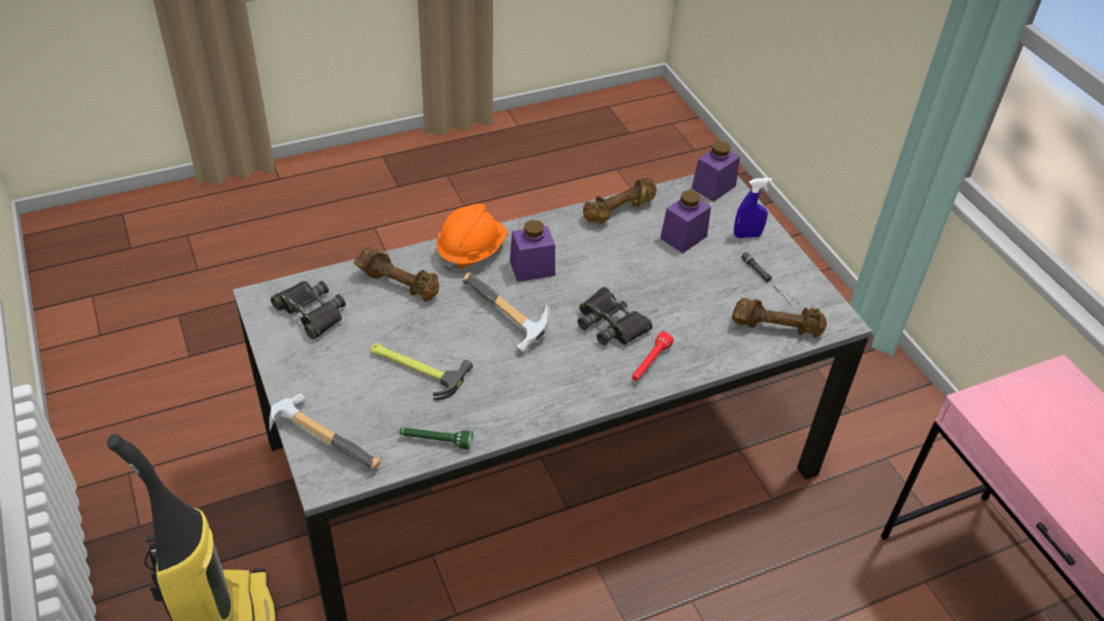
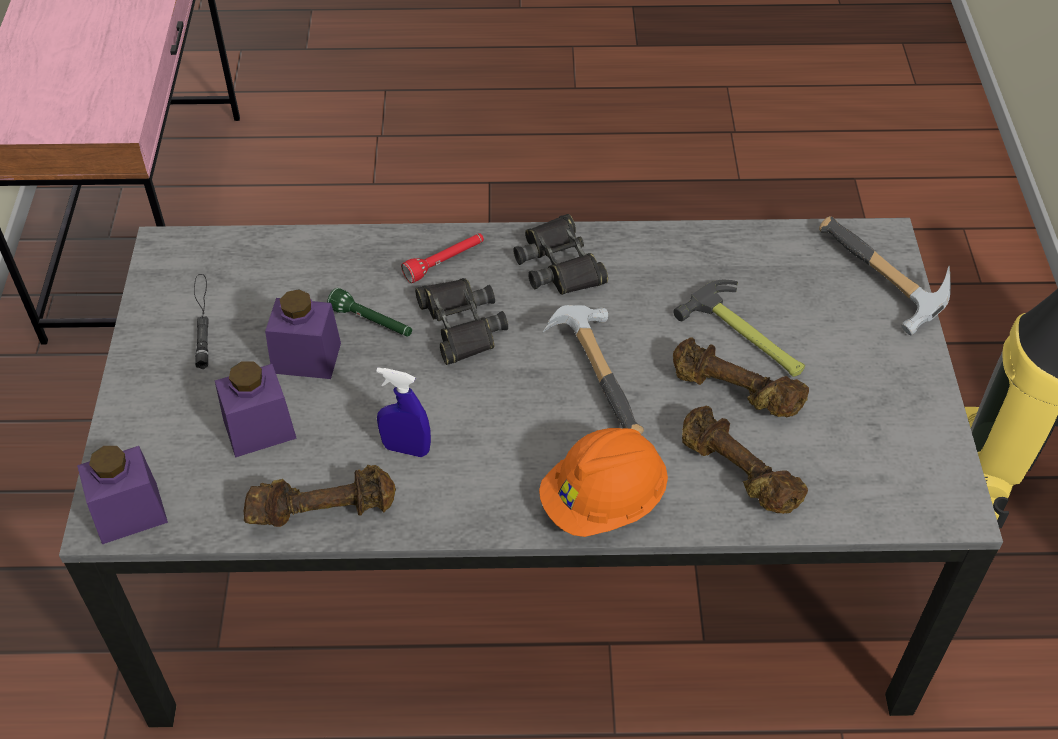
camera: 155 degrees left, 5 degrees up
(311, 312) = (880, 461): black binoculars -> black binoculars (559, 264)
(436, 441) = (747, 246): green flashlight -> green flashlight (372, 322)
(532, 268) = (523, 442): purple jar -> purple jar (306, 358)
(747, 235) = (162, 404): blue spray bottle -> blue spray bottle (406, 449)
(776, 327) = (252, 261): brown dumbbell -> brown dumbbell (734, 393)

